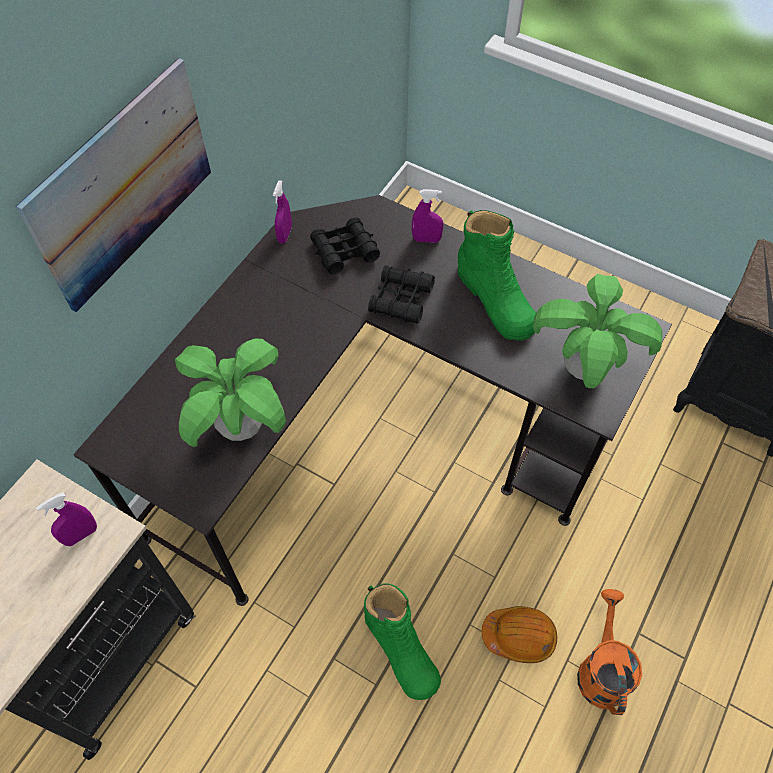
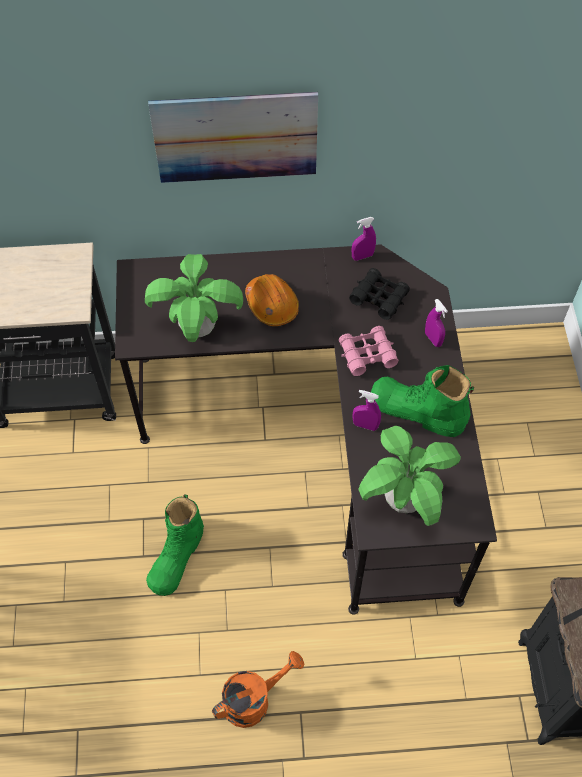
camera: 55 degrees right, 0 degrees up
(81, 535) = (62, 295): purple spray bottle -> purple spray bottle (365, 425)
(401, 299) = (367, 355): black binoculars -> pink binoculars
(495, 299) = (417, 411): green boot -> green boot turned 90 degrees clockwise
(519, 636) = (239, 628): orange hard hat -> orange hard hat (272, 305)

